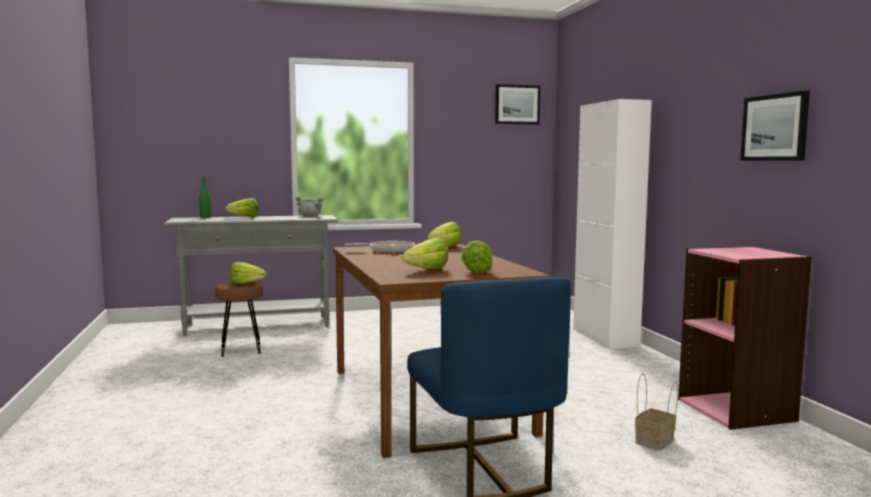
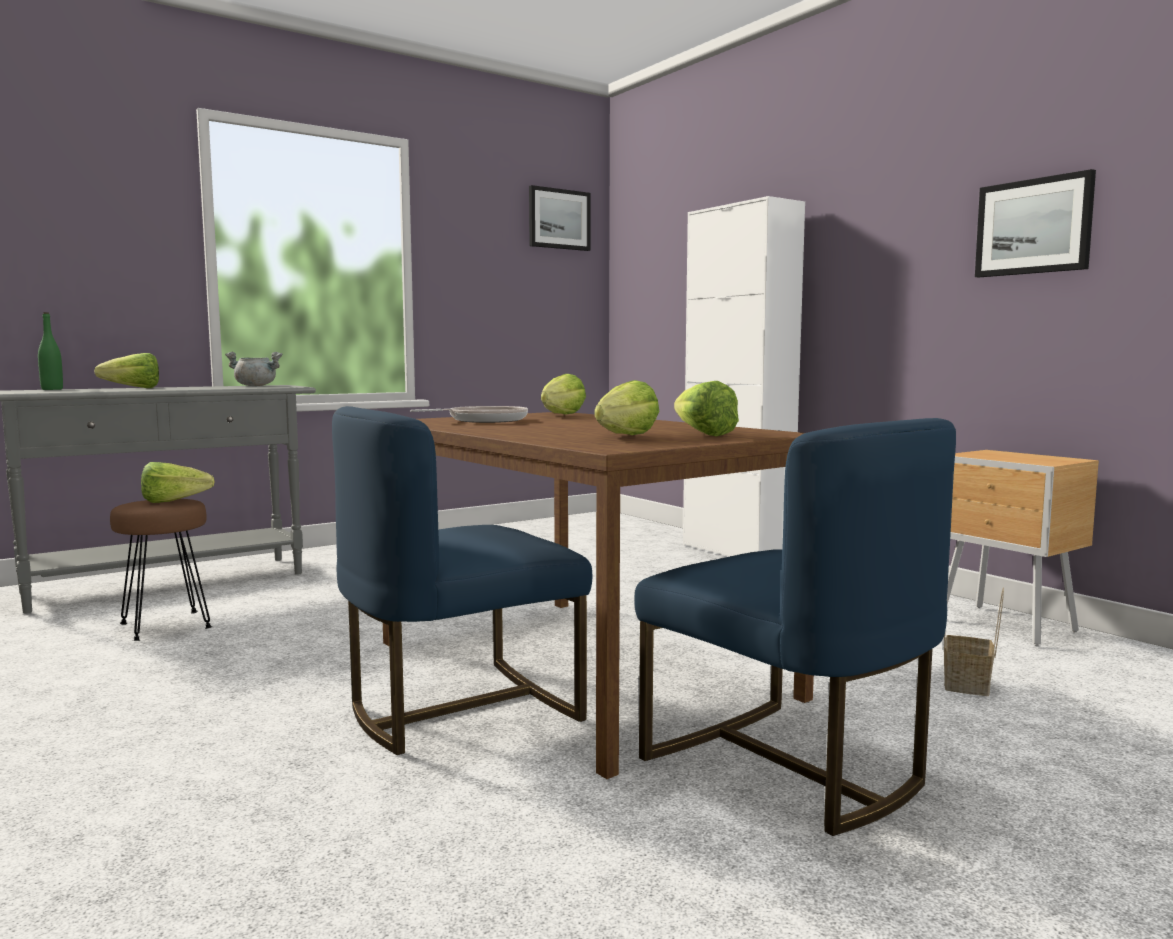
camera: 20 degrees left, 0 degrees up
(344, 412) = (459, 709): none -> blue chair
(737, 410) = (1007, 626): pink bookcase -> brown nightstand

